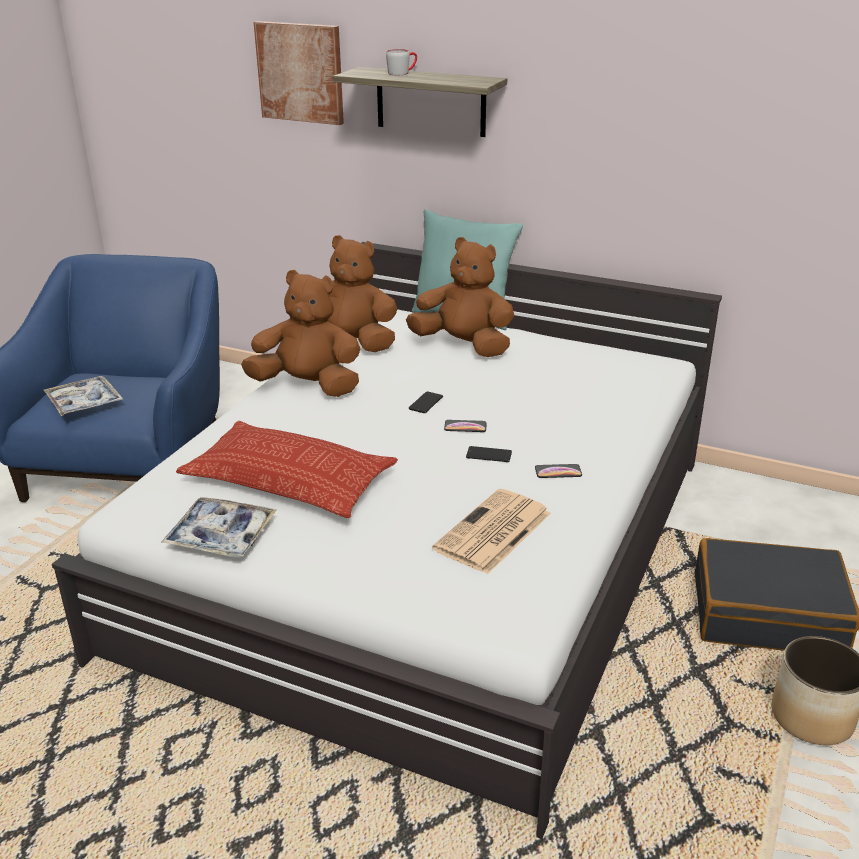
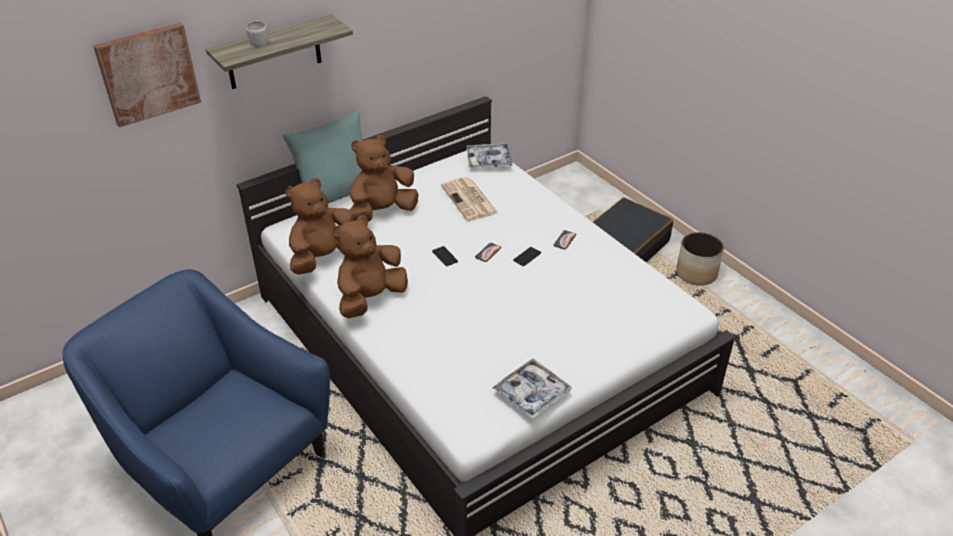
camera: 60 degrees left, 10 degrees up
(84, 403) = (232, 433): tray -> tray (489, 160)
(289, 480) = (491, 345): pillow -> none
(493, 532) = (605, 286): newspaper -> newspaper (470, 200)

